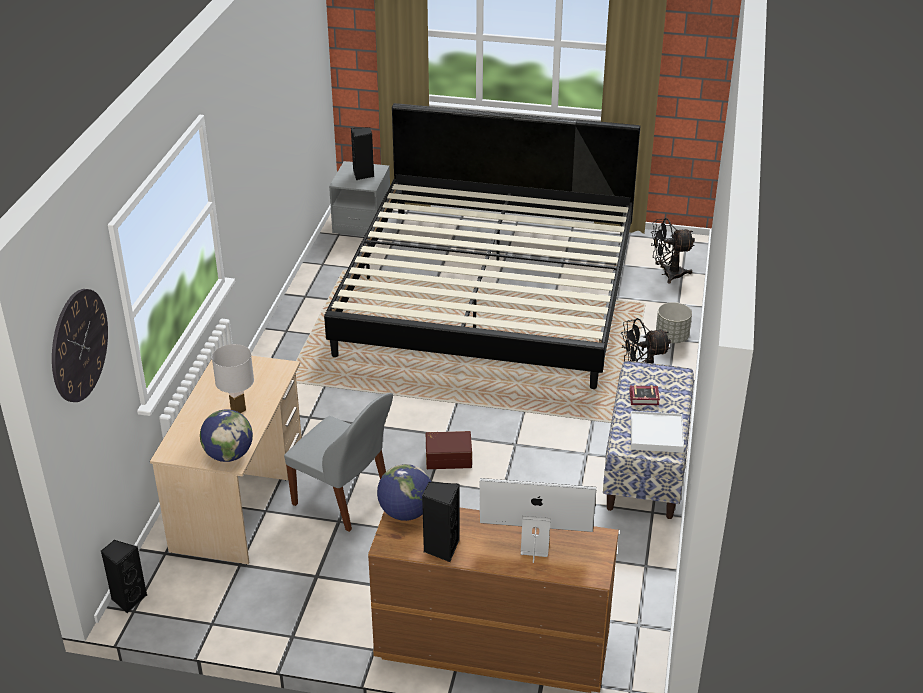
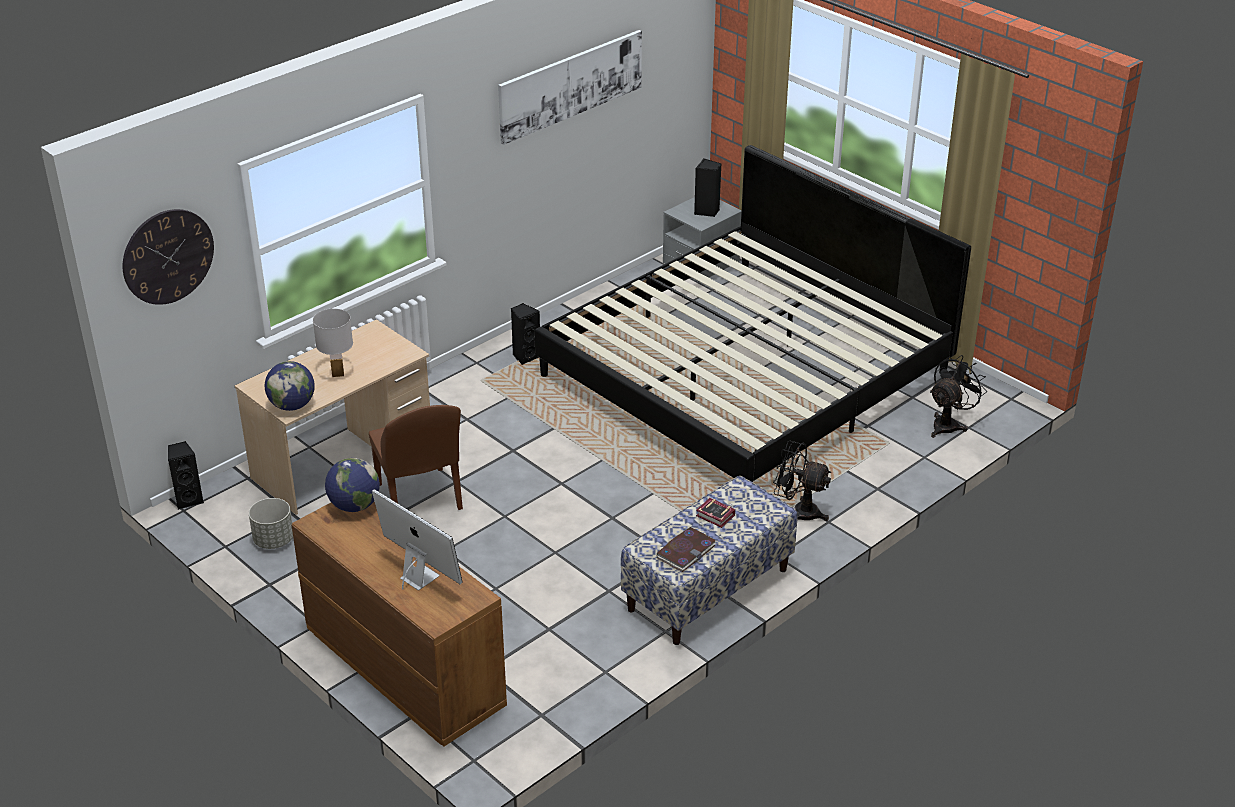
camera: 35 degrees right, 0 degrees up
(271, 82) = (571, 85): none -> picture
(343, 500) = (419, 498): grey chair -> brown chair
(441, 548) = (348, 544): black speaker -> black speaker (525, 357)
(448, 457) = (542, 502): brown storage box -> none
(656, 434) = (686, 551): white tray -> book
(667, 274) = (948, 424): black fan -> black fan turned 105 degrees clockwise
(672, 337) = (877, 486): grey planter -> grey planter (274, 540)

